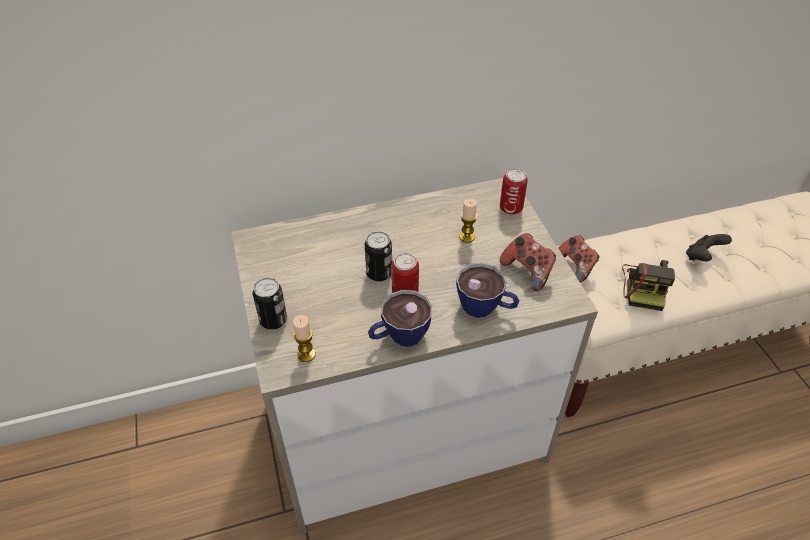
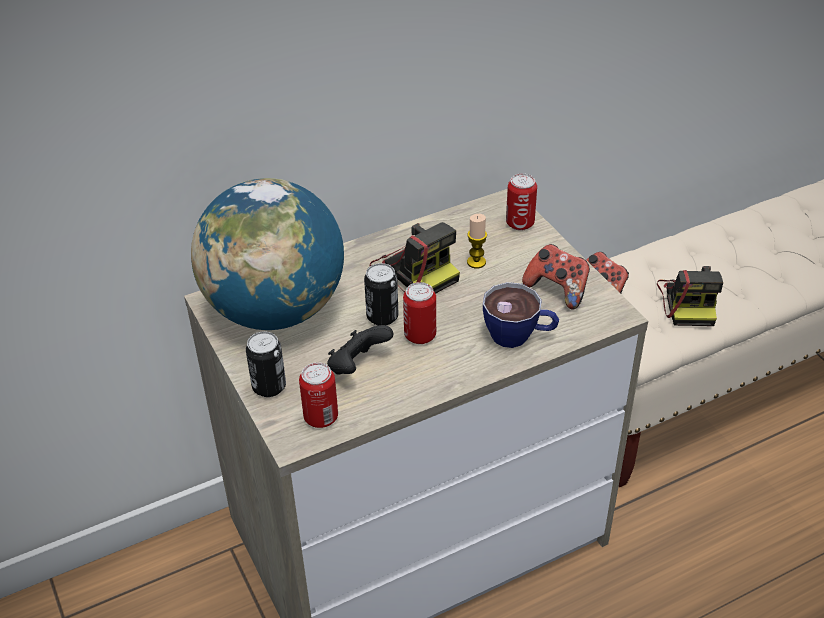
camera: 10 degrees left, 5 degrees down
(297, 255) = (276, 310): none -> globe
(306, 354) = (321, 417): candle -> can
(399, 336) = (426, 381): cup -> none
(416, 236) = (415, 269): none -> camera
(702, 257) = (747, 259): black game controller -> black game controller (358, 366)

